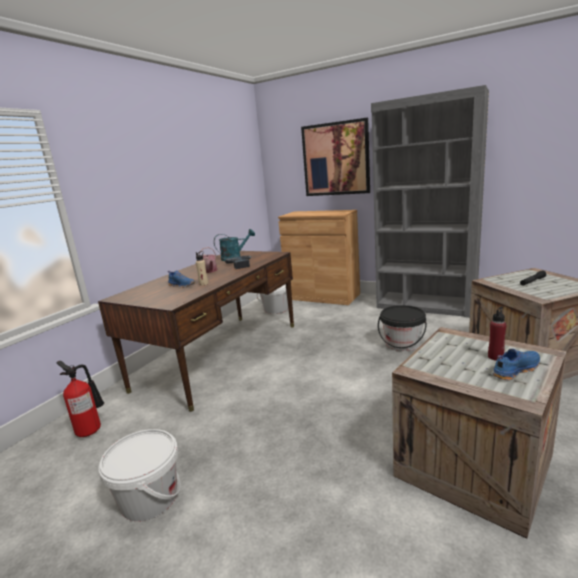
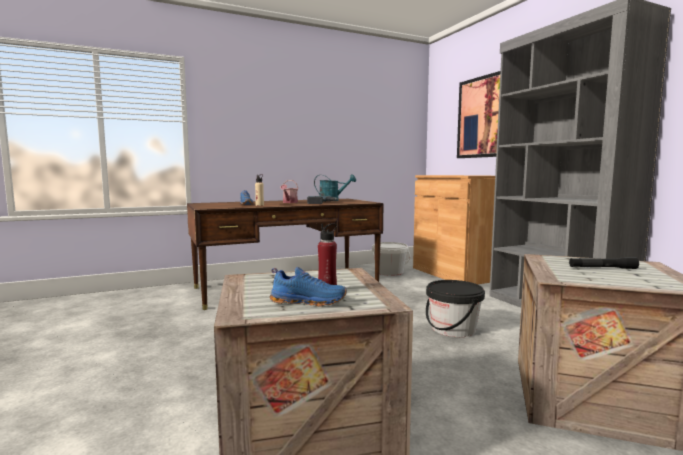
camera: 35 degrees right, 10 degrees down
(91, 429) = (143, 298): fire extinguisher -> none
(149, 498) = (95, 340): white bucket -> none

